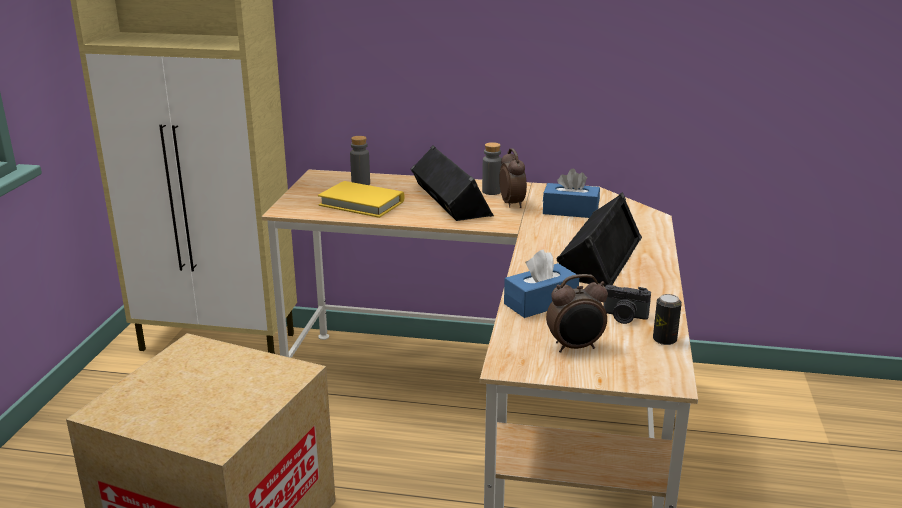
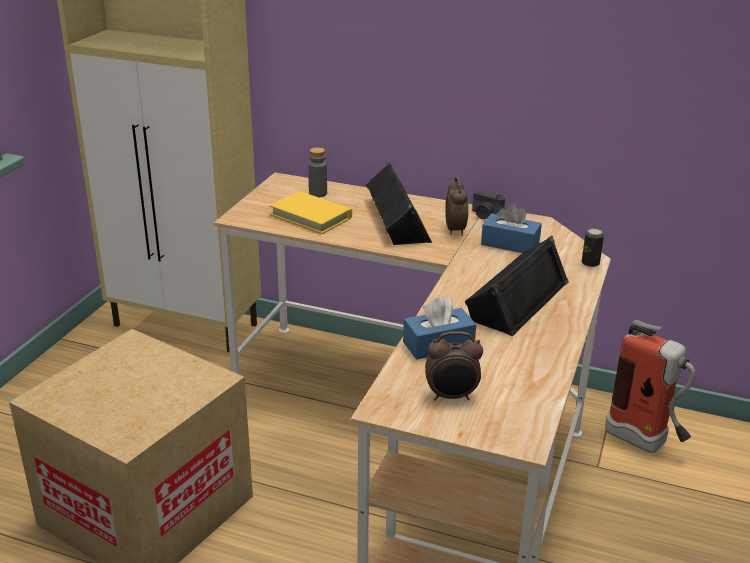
camera: 10 degrees right, 5 degrees up
(491, 191) = (441, 214): grey bottle -> none
(624, 317) = (512, 369): camera -> camera (485, 215)
(664, 340) = (540, 399): can -> can (590, 263)
(713, 402) = (645, 443): none -> fire extinguisher

